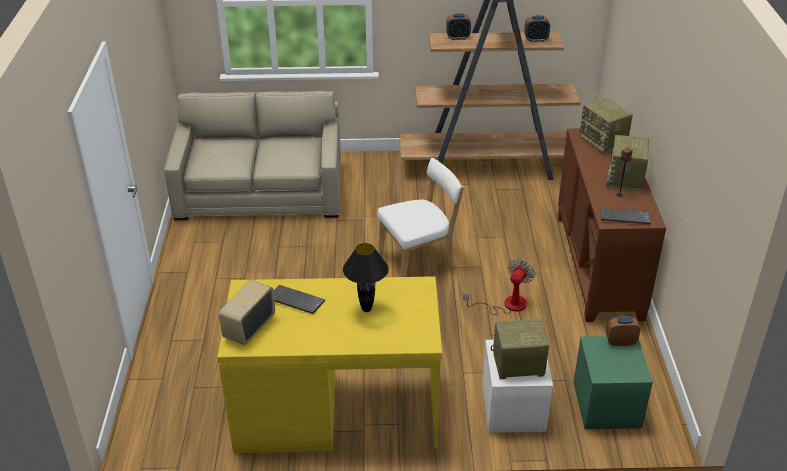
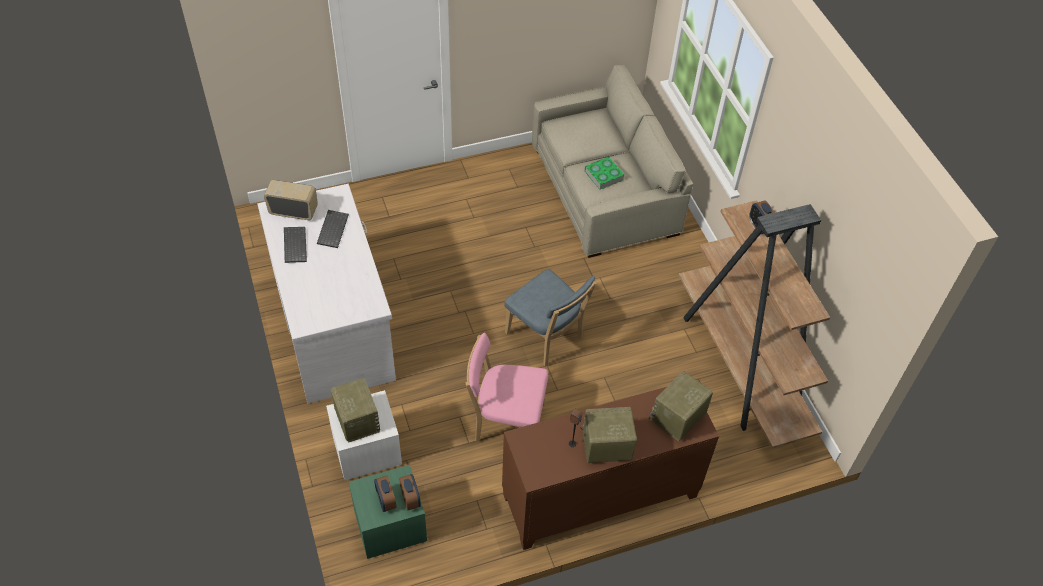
camera: 70 degrees right, 15 degrees up
(283, 155) = (604, 175): none -> book
(336, 409) = (334, 324): yellow desk -> white desk
(366, 309) = (333, 277): black table lamp -> none
(419, 261) = (546, 337): white chair -> blue chair
(506, 305) = (506, 422): fan -> pink chair
(536, 39) = (795, 298): alarm clock -> alarm clock (386, 500)
(624, 218) = (531, 452): keyboard -> keyboard (294, 245)

